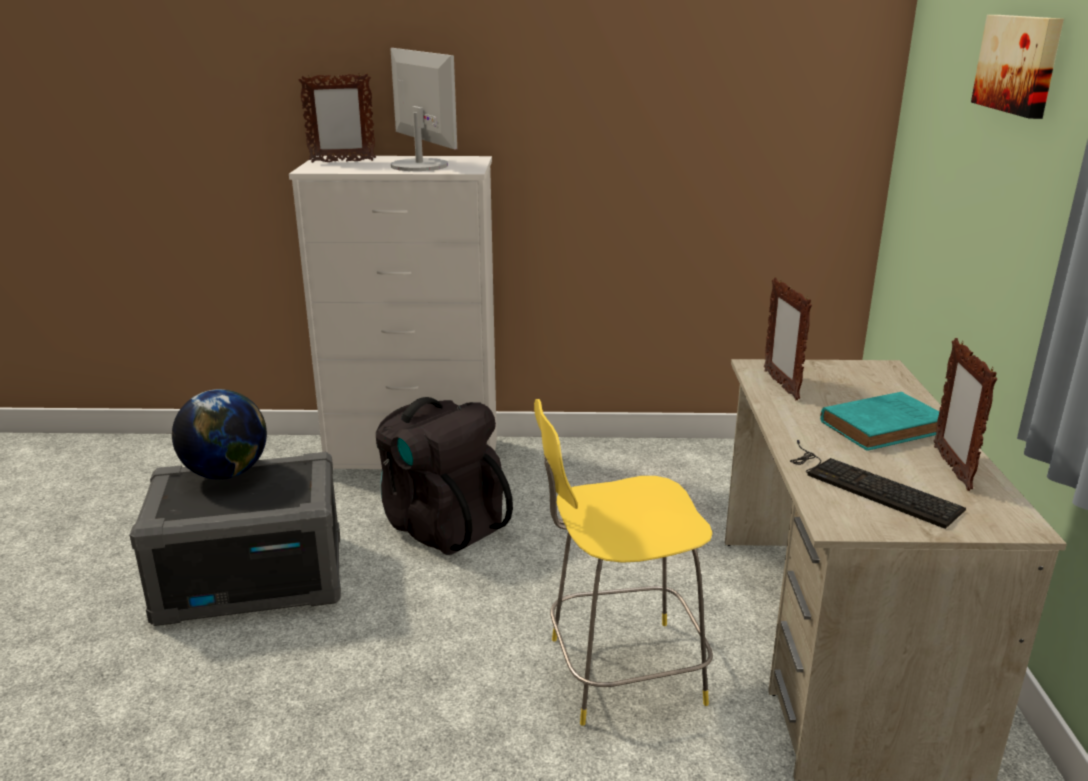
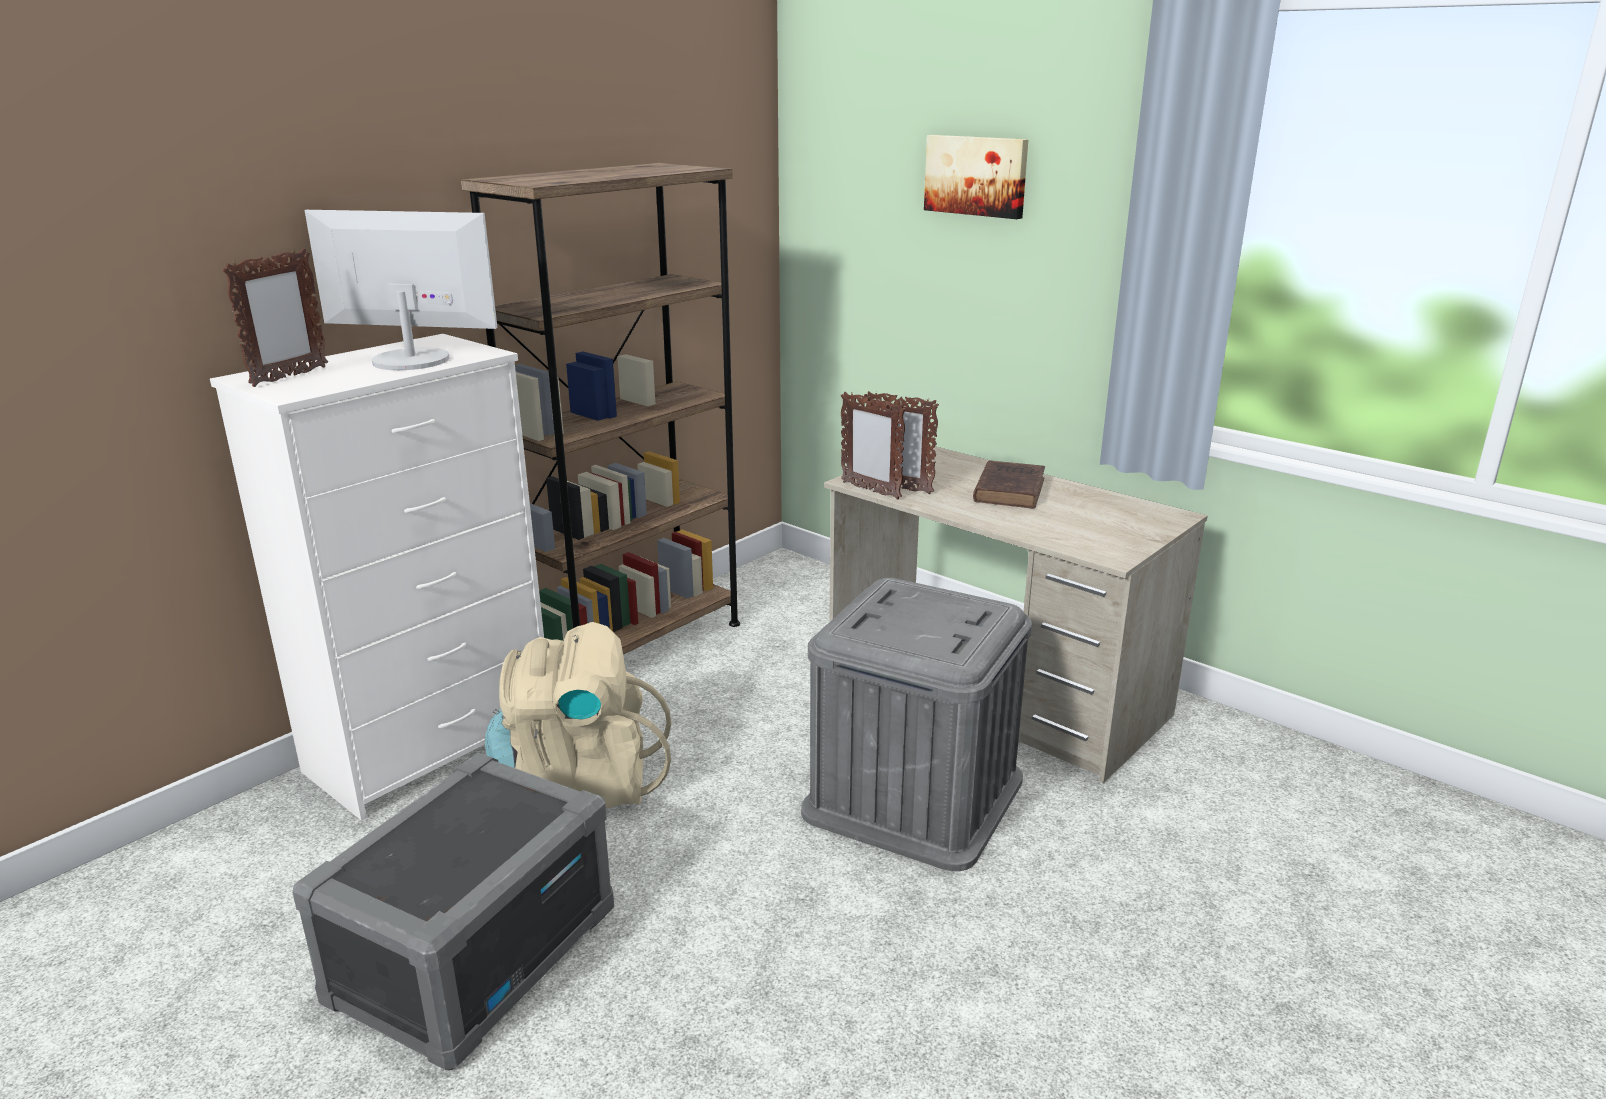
camera: 50 degrees left, 0 degrees up
(226, 473) = (406, 834): globe -> none
(441, 524) = (580, 785): black backpack -> beige backpack
(616, 459) = (636, 646): none -> brown bookcase
(619, 671) = (913, 795): yellow stool -> grey storage box
(867, 485) = (1078, 528): keyboard -> none
(885, 426) = (1009, 489): turquoise book -> brown book
(951, 468) = (1089, 499): picture frame -> picture frame (870, 490)

